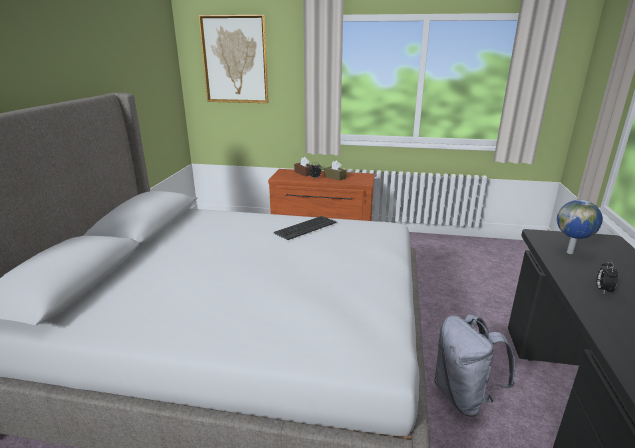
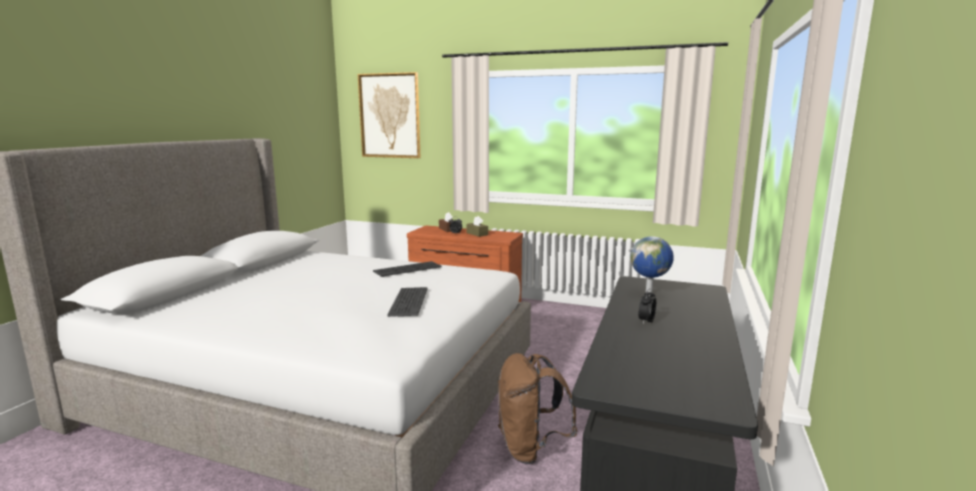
camera: 10 degrees right, 10 degrees down
(341, 274) = (408, 302): none -> keyboard
(464, 397) = (531, 448): grey backpack -> brown backpack

